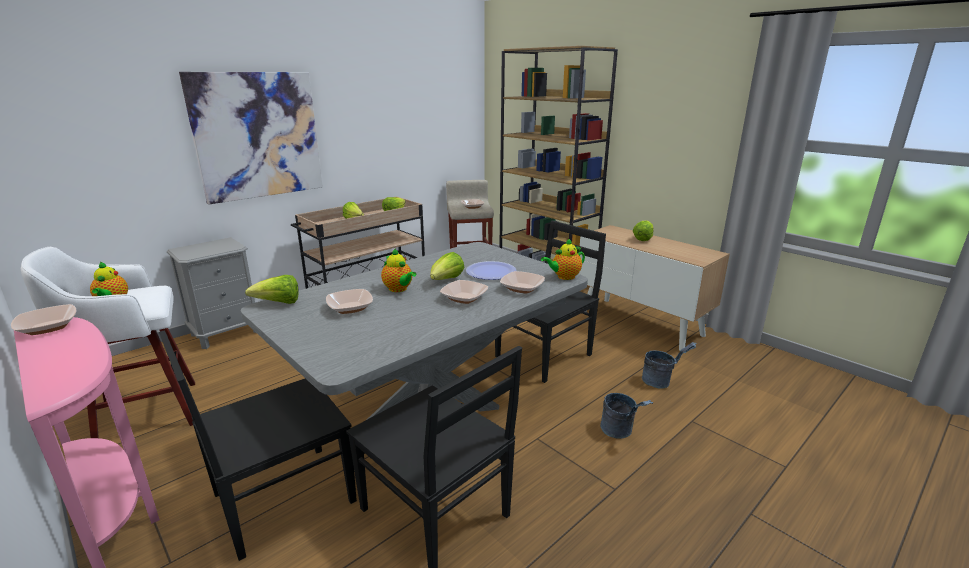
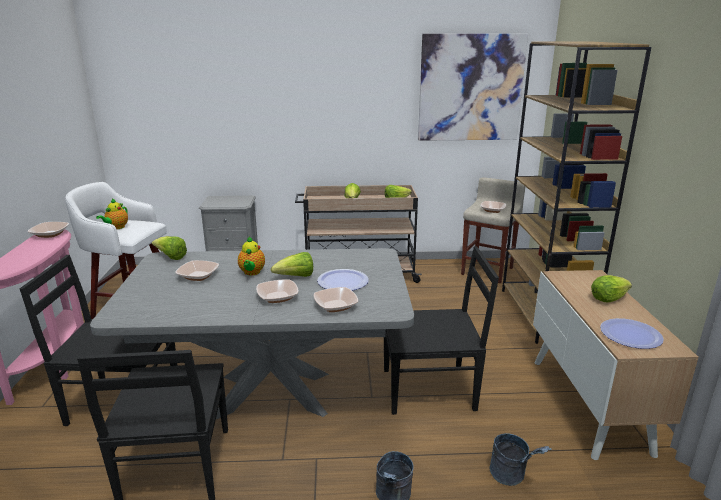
camera: 40 degrees right, 0 degrees up
(258, 136) = (286, 115): picture -> picture (470, 88)
(564, 277) = (392, 309): teapot -> none
(687, 253) = (630, 335): none -> plate

